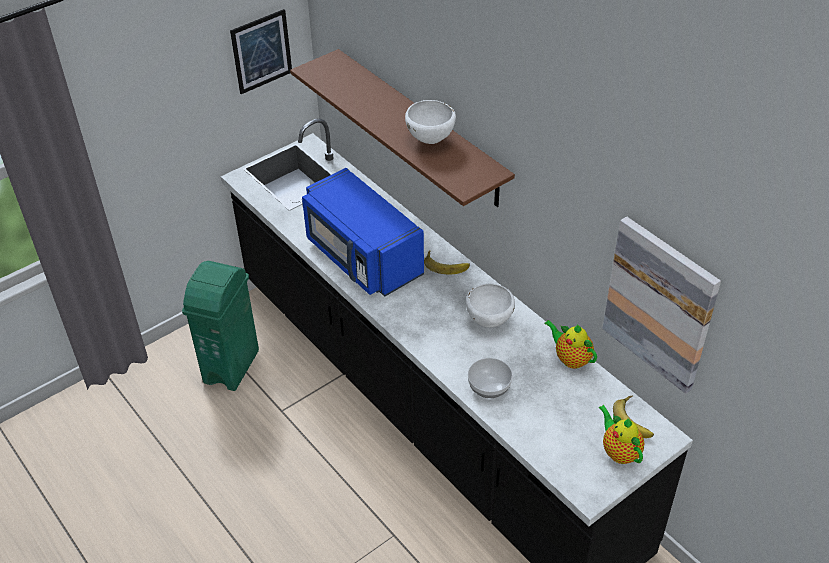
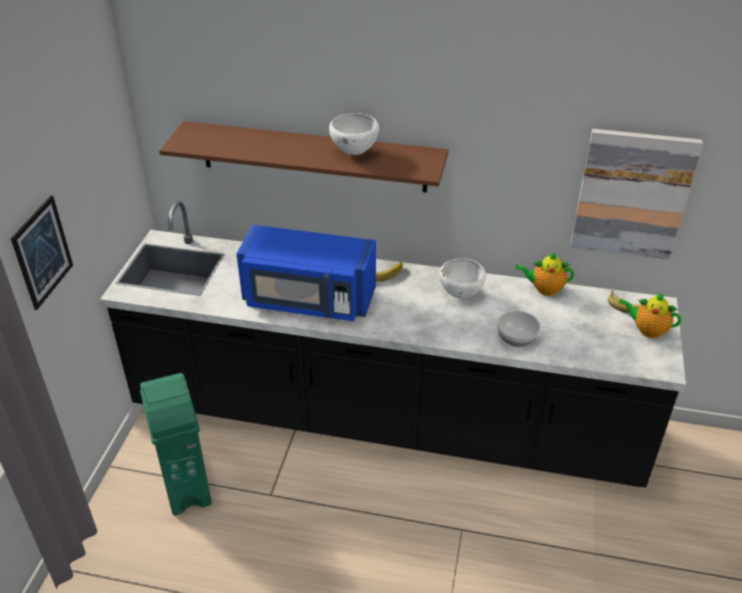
camera: 40 degrees left, 5 degrees down
(261, 51) = (108, 149): picture -> picture (42, 252)

